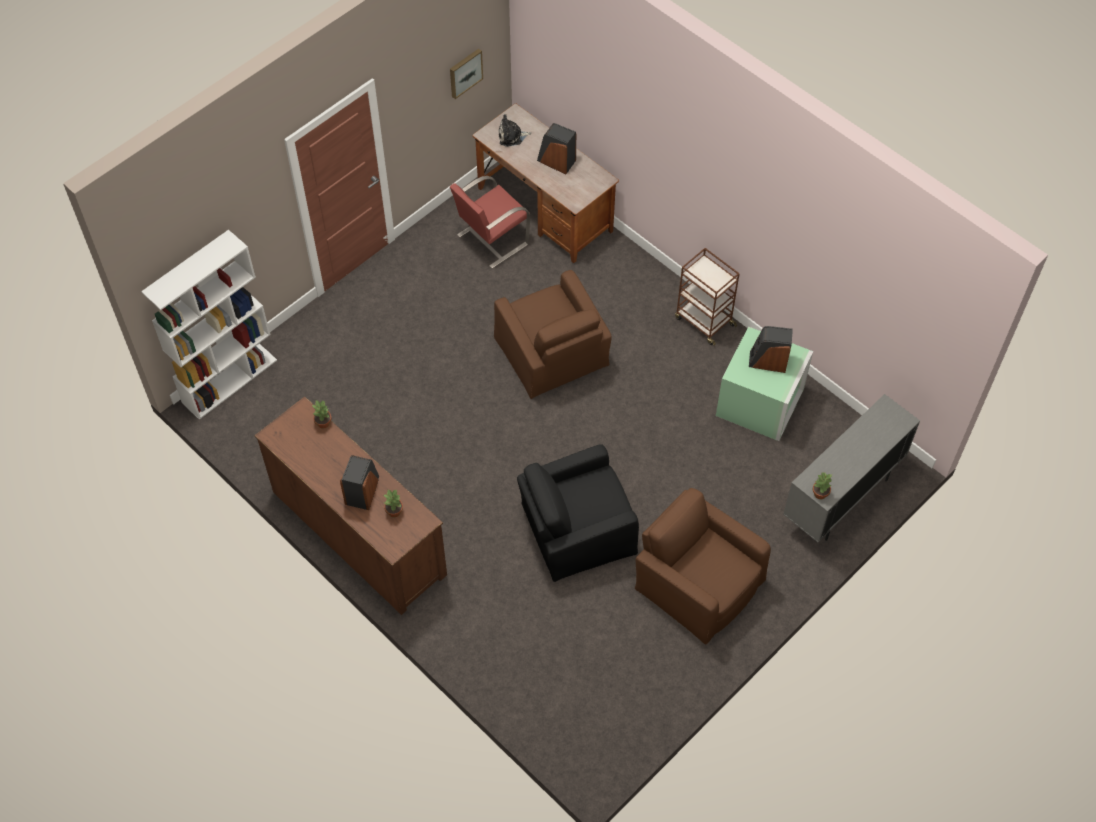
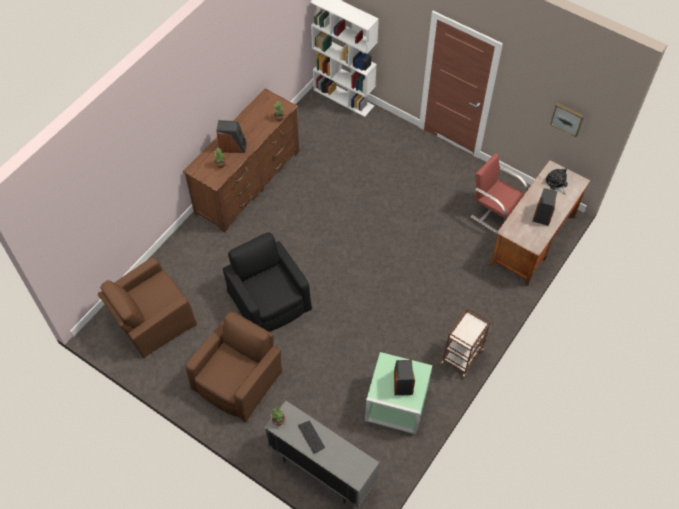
camera: 80 degrees right, 0 degrees up
(552, 353) = (407, 263): brown armchair -> brown armchair (152, 319)
(845, 460) = (311, 437): none -> keyboard

